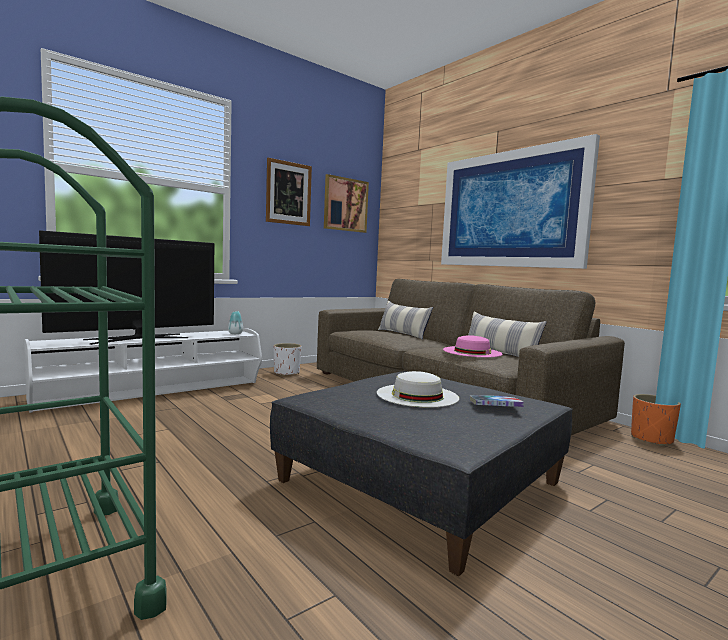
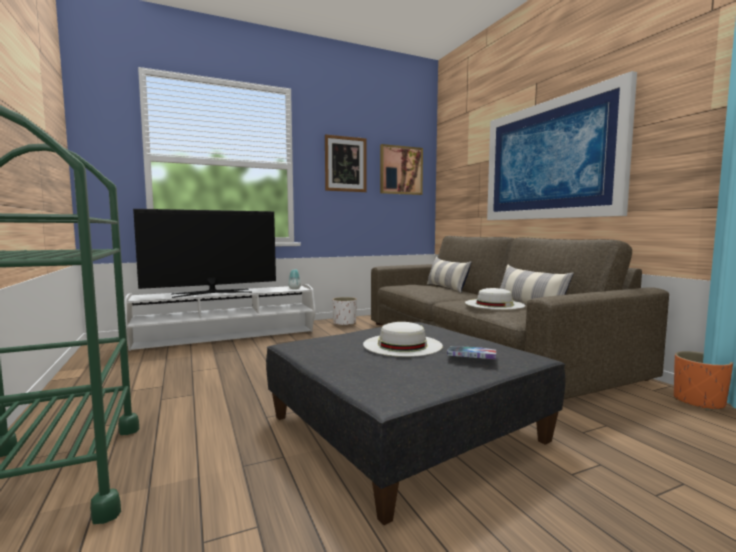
camera: 15 degrees right, 0 degrees up
(472, 352) = (494, 304): pink hat -> white hat

